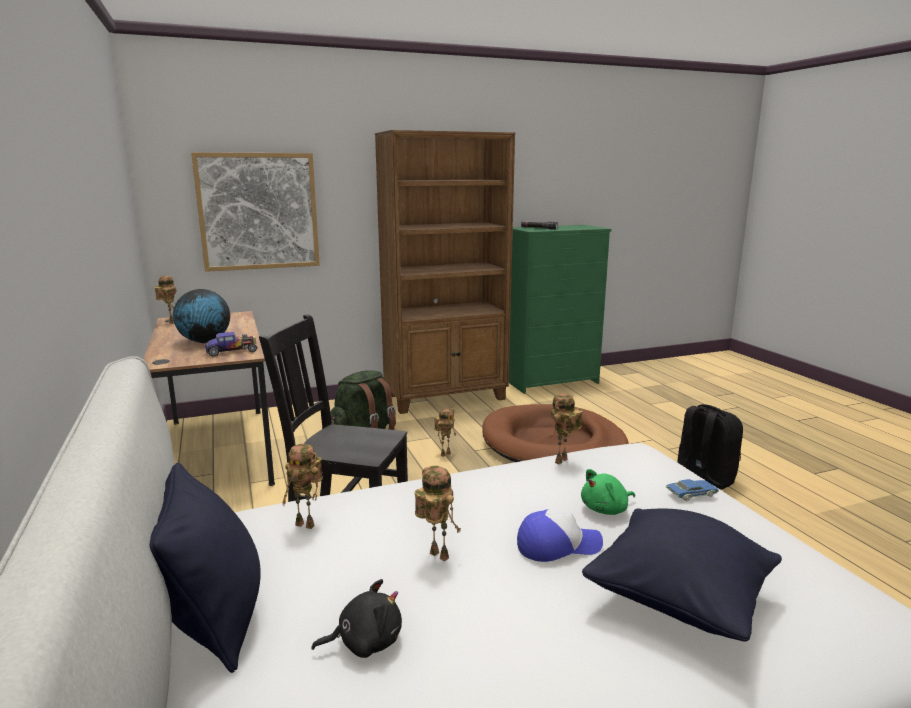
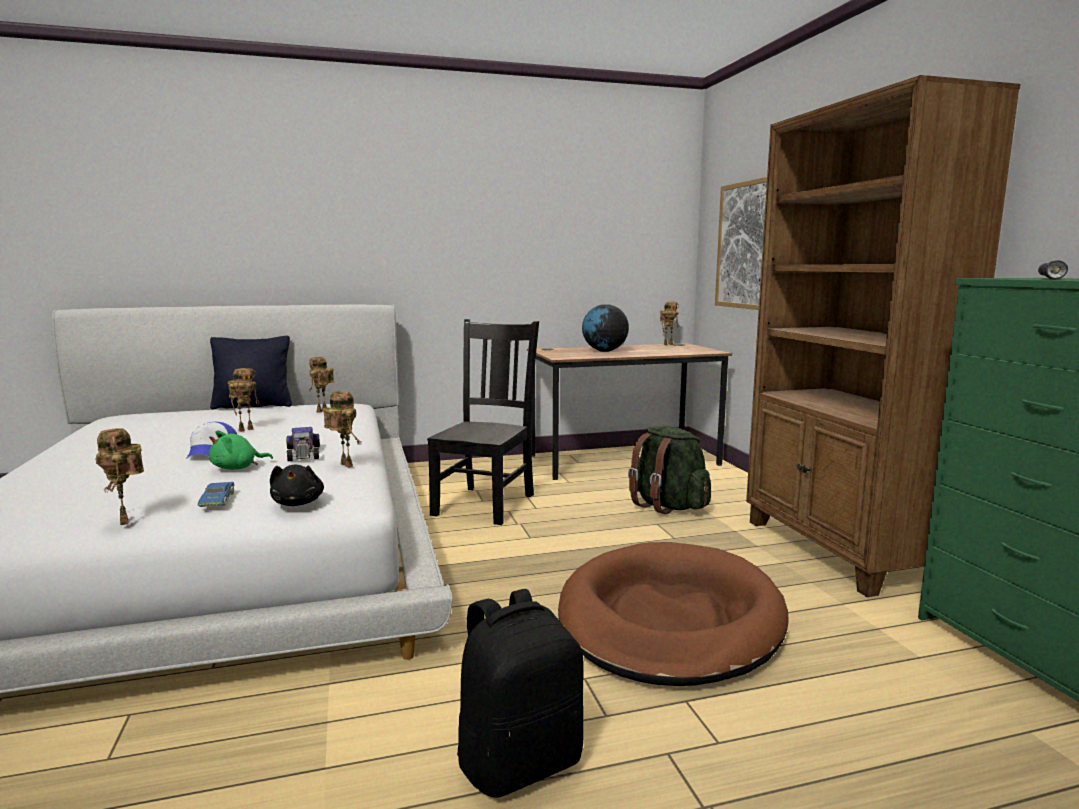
camera: 95 degrees right, 5 degrees down
(232, 351) = (573, 355): toy car -> toy car (303, 453)
(365, 642) = (194, 420): black plush toy -> black plush toy (298, 503)
(445, 454) = (623, 544): toy robot -> toy robot (127, 521)
(606, 509) = (237, 468): green plush toy -> green plush toy turned 105 degrees counterclockwise
(678, 602) = (101, 471): black pillow -> none

